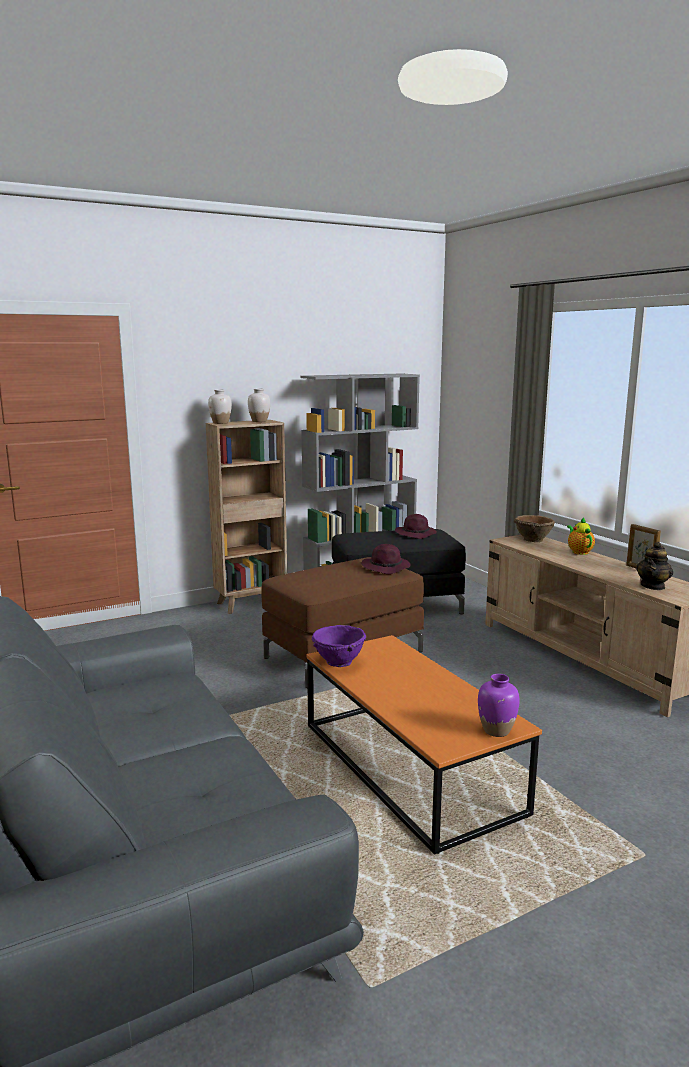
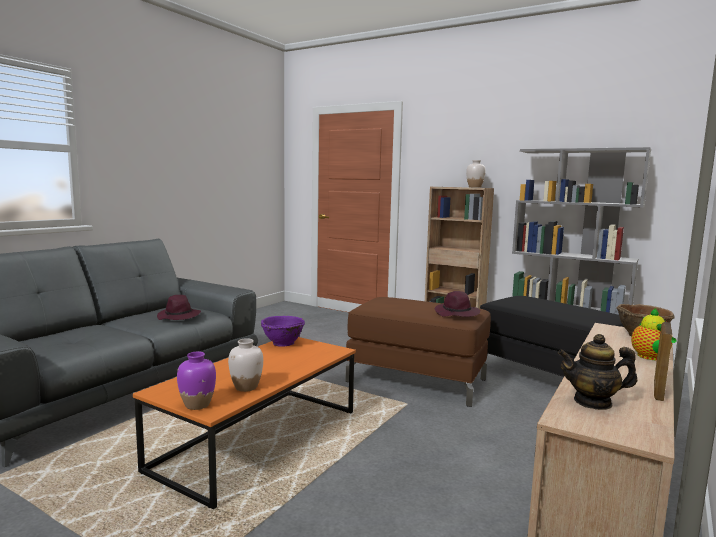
camera: 60 degrees right, 5 degrees down
(220, 423) = (445, 186): white vase -> white vase (246, 387)
(416, 534) = (574, 310): purple hat -> purple hat (179, 317)
(579, 552) = (650, 357): teapot -> teapot turned 135 degrees clockwise

